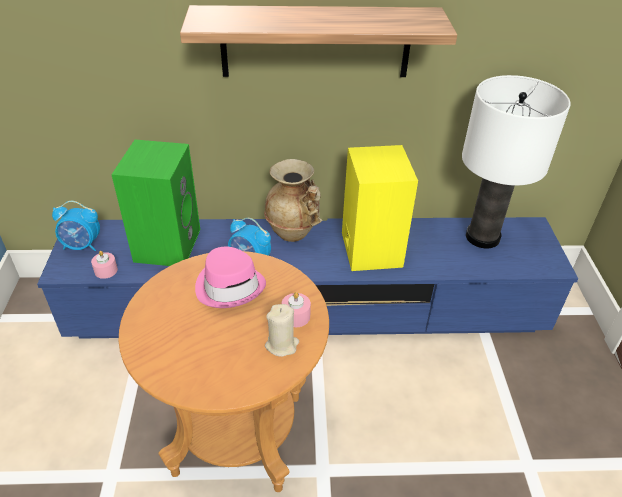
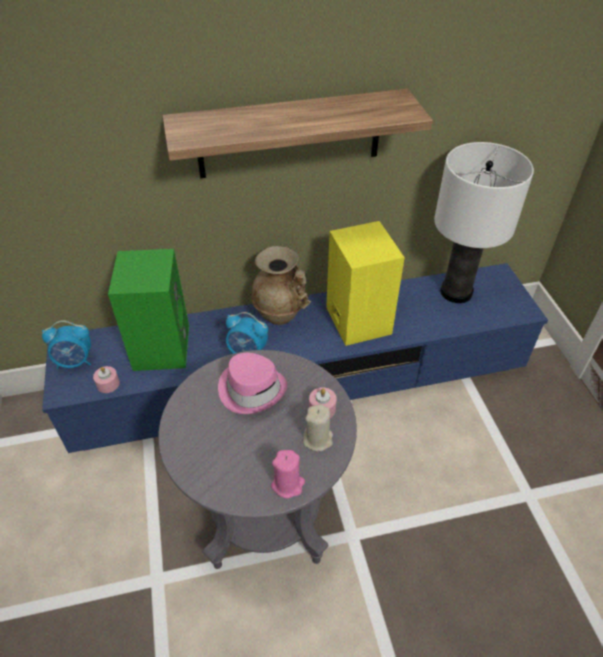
camera: 10 degrees left, 5 degrees up
(236, 383) = (288, 484): none -> pink candle
(238, 433) = (266, 516): brown side table -> grey side table

